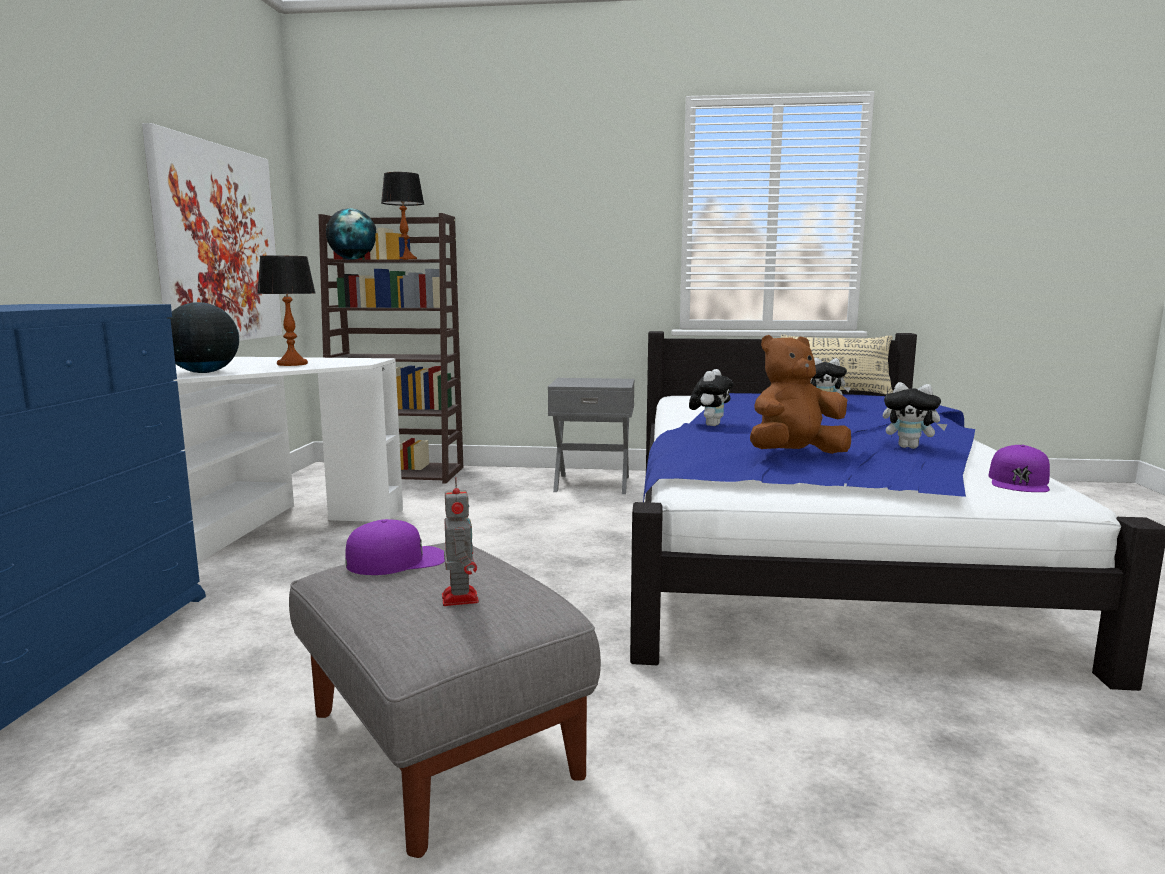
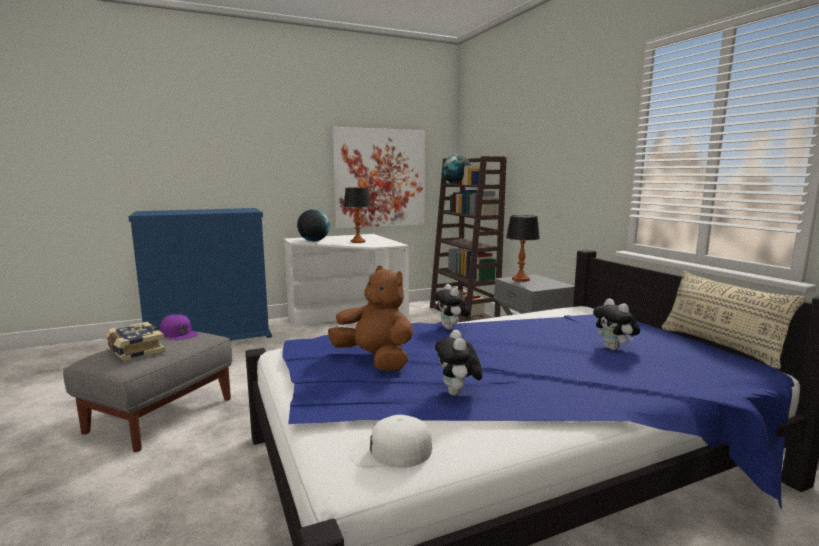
camera: 60 degrees right, 0 degrees up
(405, 259) = (477, 184): table lamp -> table lamp (521, 279)
(459, 597) = (135, 351): toy robot -> book
(710, 425) = (451, 328): plush toy -> plush toy turned 75 degrees clockwise
(1019, 481) = (390, 452): purple cap -> white cap

